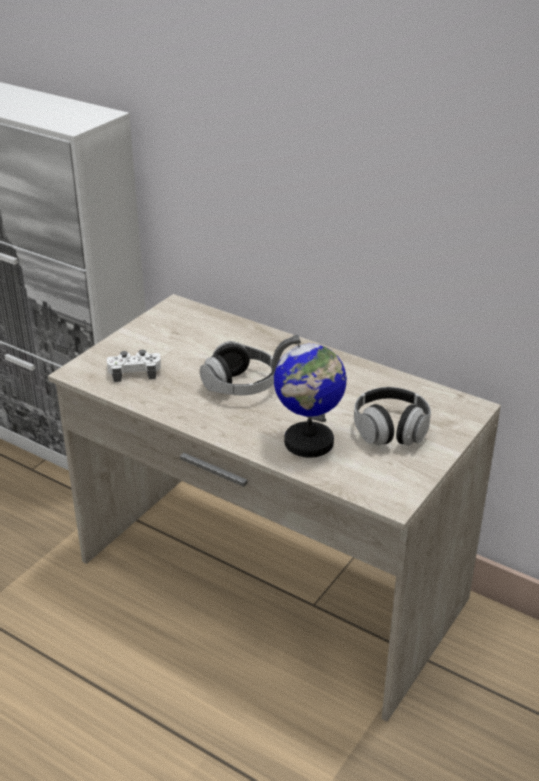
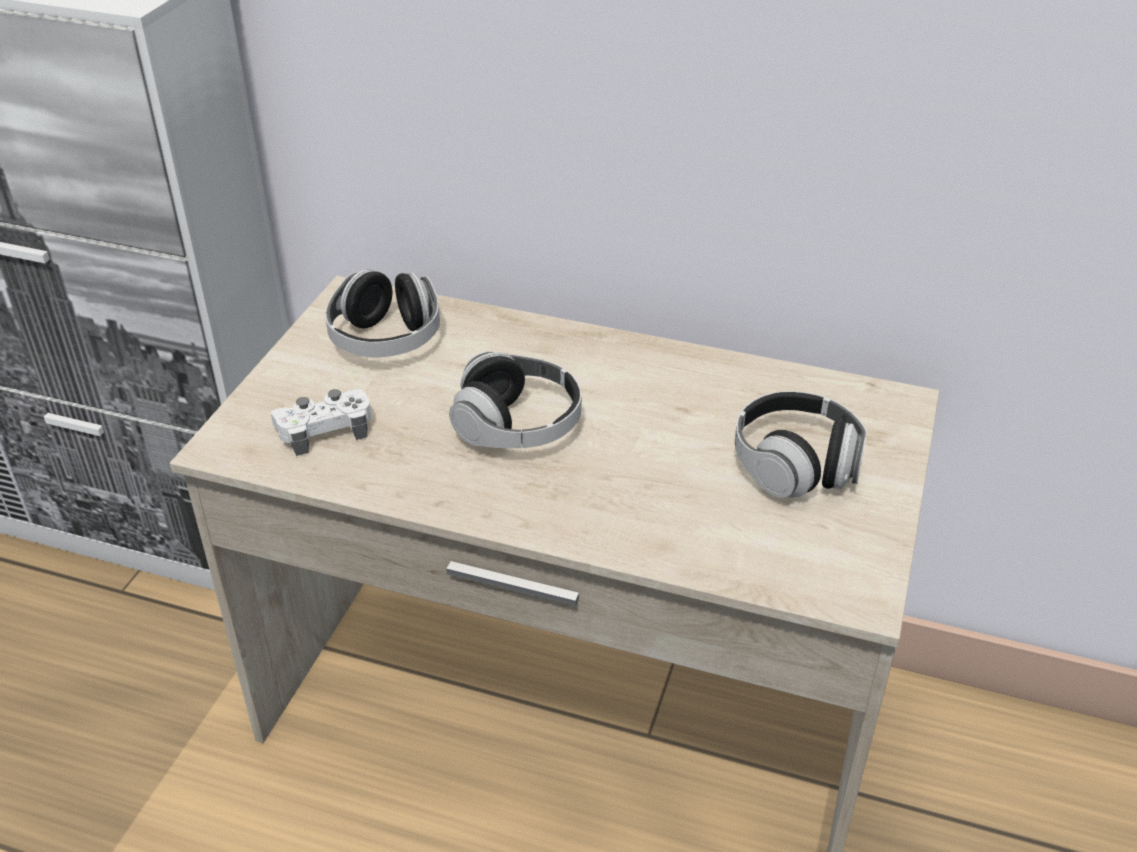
camera: 15 degrees left, 5 degrees up
(186, 331) = (386, 340): none -> headphones
(309, 442) = (676, 512): globe -> none

